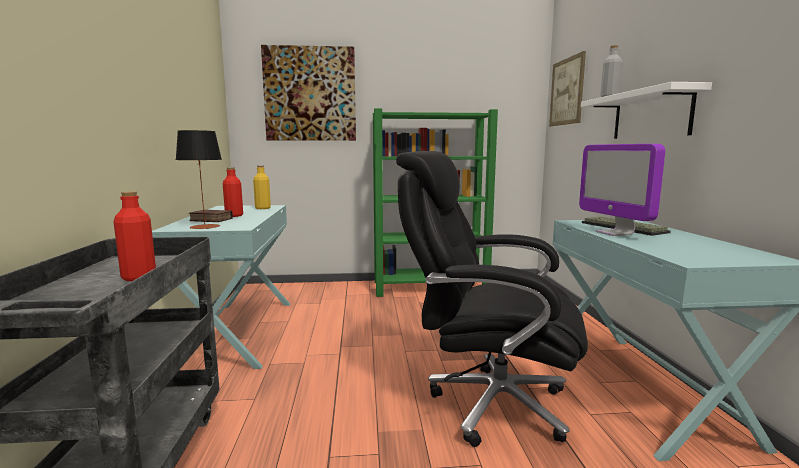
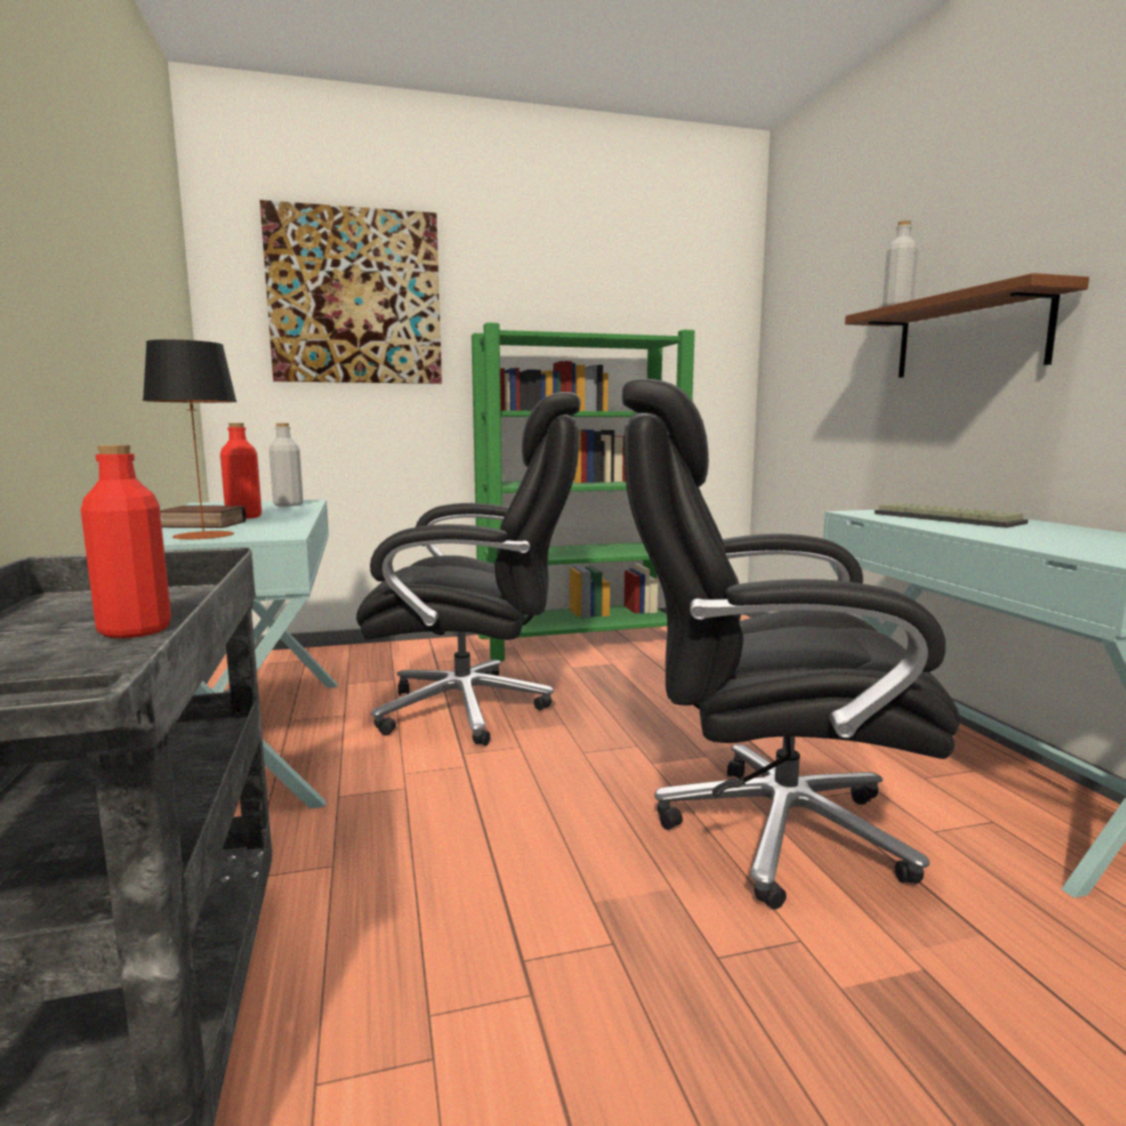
camera: 10 degrees left, 0 degrees up
(263, 208) = (288, 505): yellow bottle -> grey bottle
(356, 323) = (475, 710): none -> black office chair
(567, 91) = (800, 304): picture -> none
(614, 233) = (946, 526): monitor -> none
(650, 115) = (970, 336): white shelf -> brown shelf

